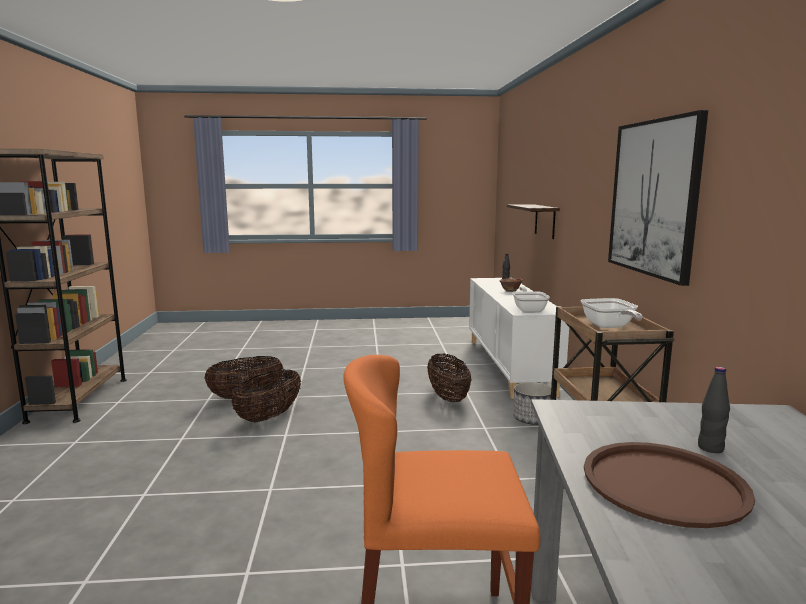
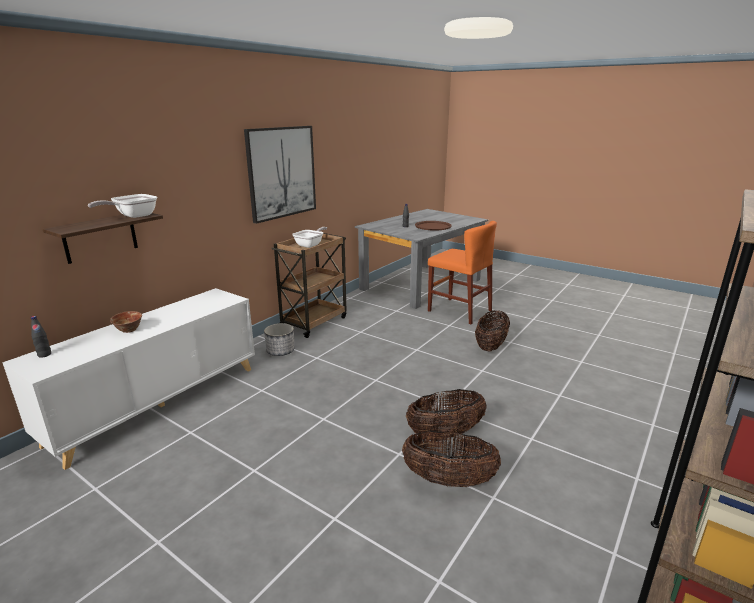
camera: 140 degrees left, 10 degrees up
(448, 397) = (285, 390): basket -> basket (490, 346)
(529, 310) = (220, 299): frying pan -> frying pan (132, 216)

